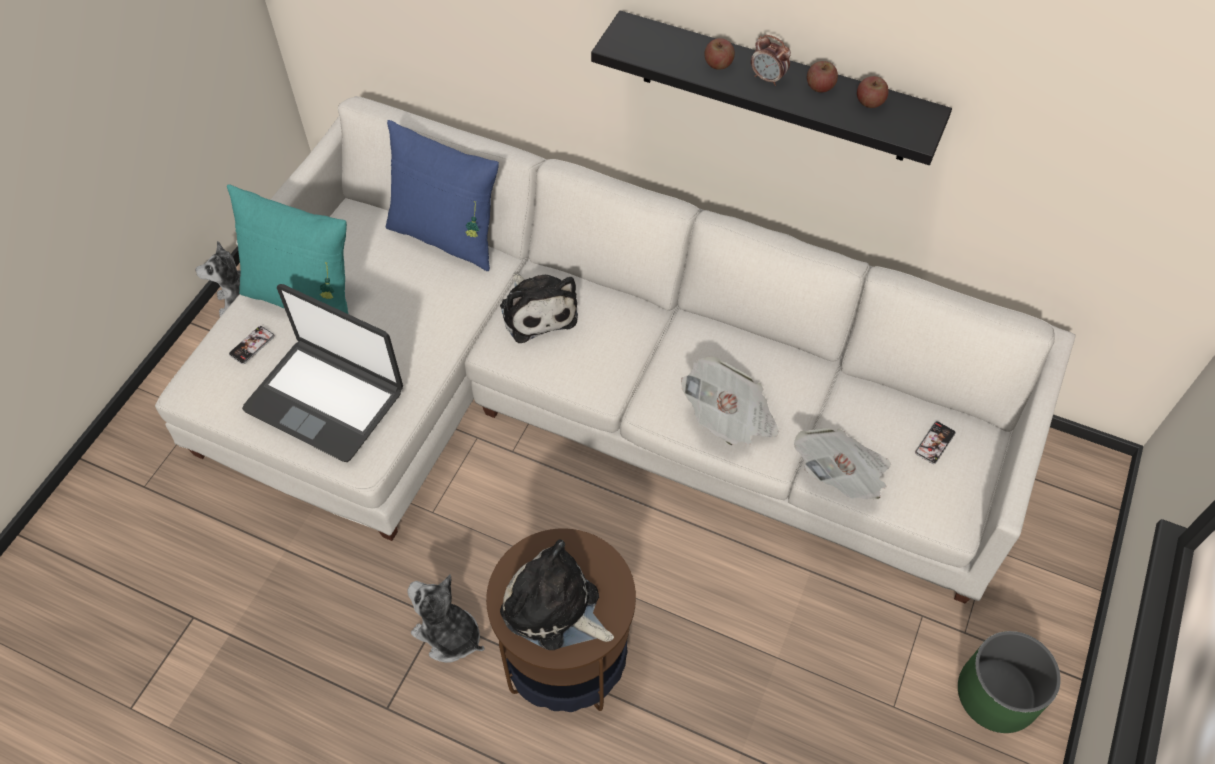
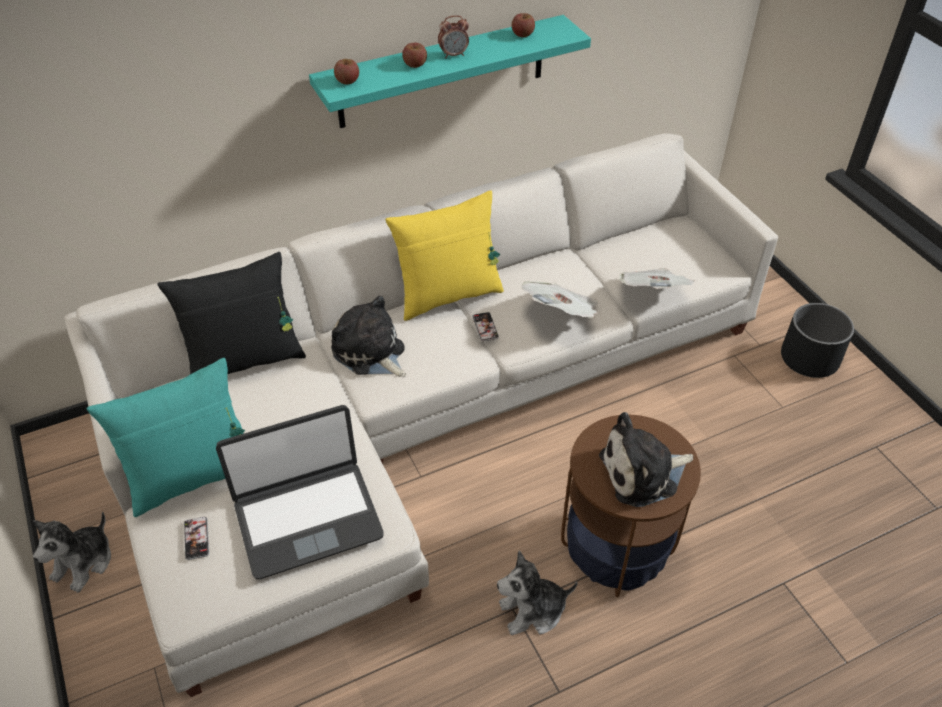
camera: 50 degrees left, 10 degrees down
(446, 237) = (245, 361): blue pillow -> black pillow
(537, 310) = (370, 353): plush toy -> plush toy turned 150 degrees counterclockwise
(662, 315) = (448, 296): none -> yellow pillow
(775, 88) = (442, 72): black shelf -> turquoise shelf
(820, 87) = (486, 42): apple -> apple (347, 81)
(935, 443) = (668, 243): phone -> phone (485, 327)
(996, 695) = (809, 359): green planter -> black planter

